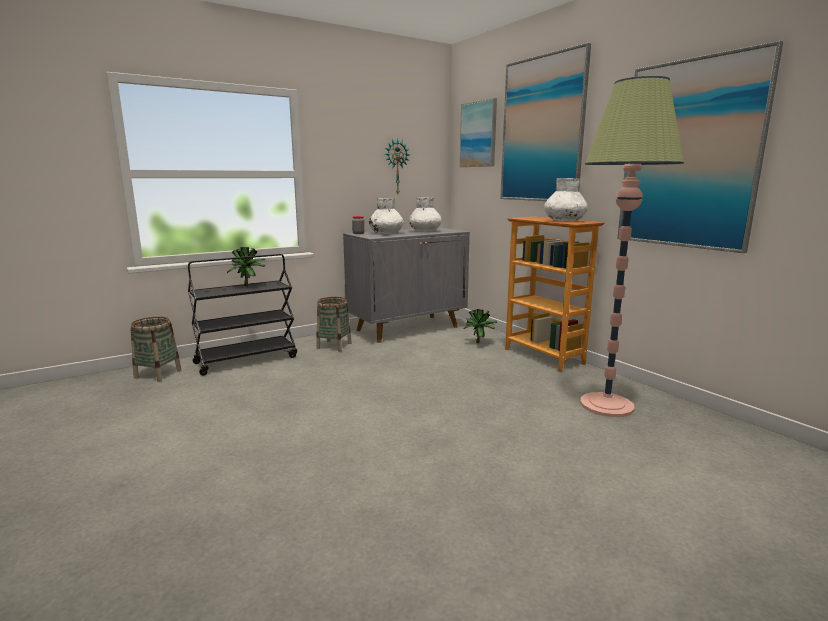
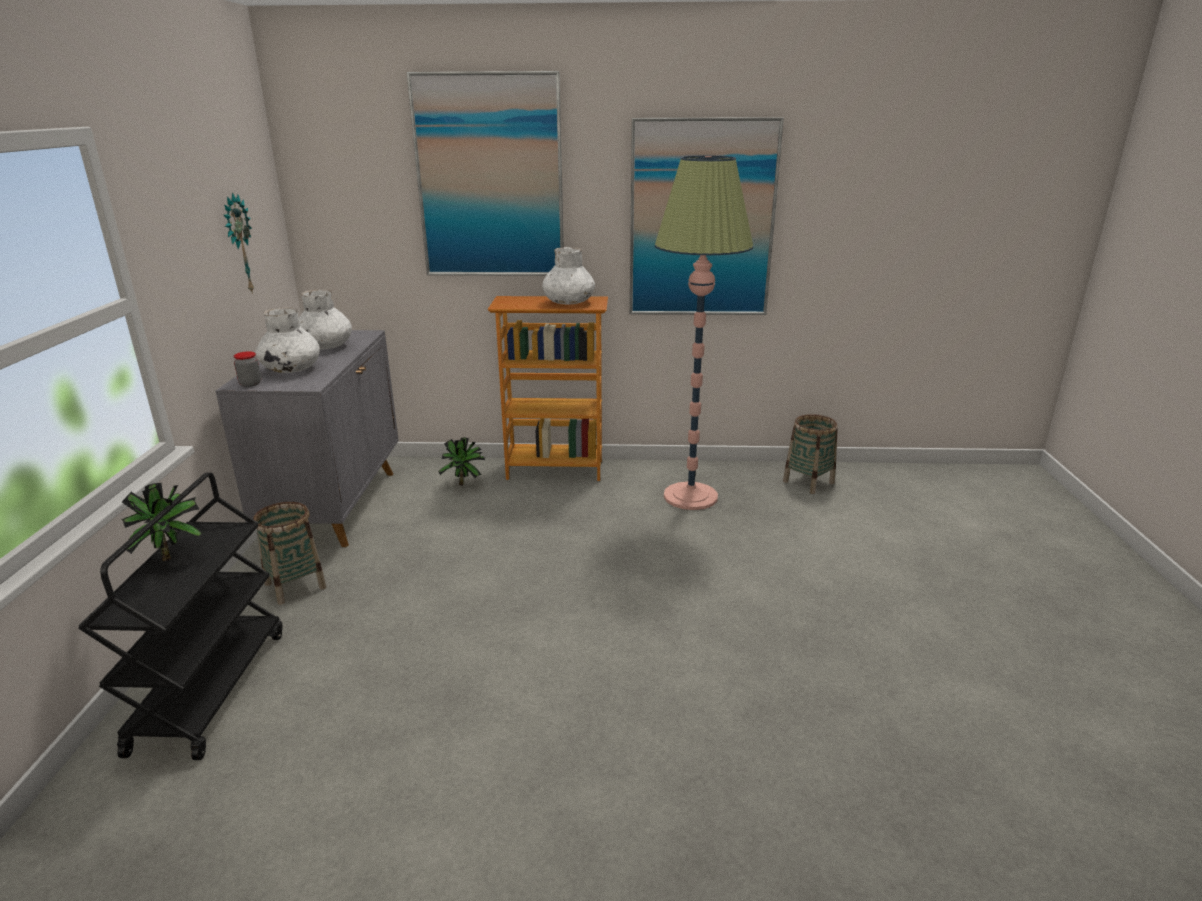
camera: 55 degrees left, 10 degrees up
(158, 374) = (99, 822): basket -> basket (808, 482)
(478, 134) = (355, 174): picture -> none

